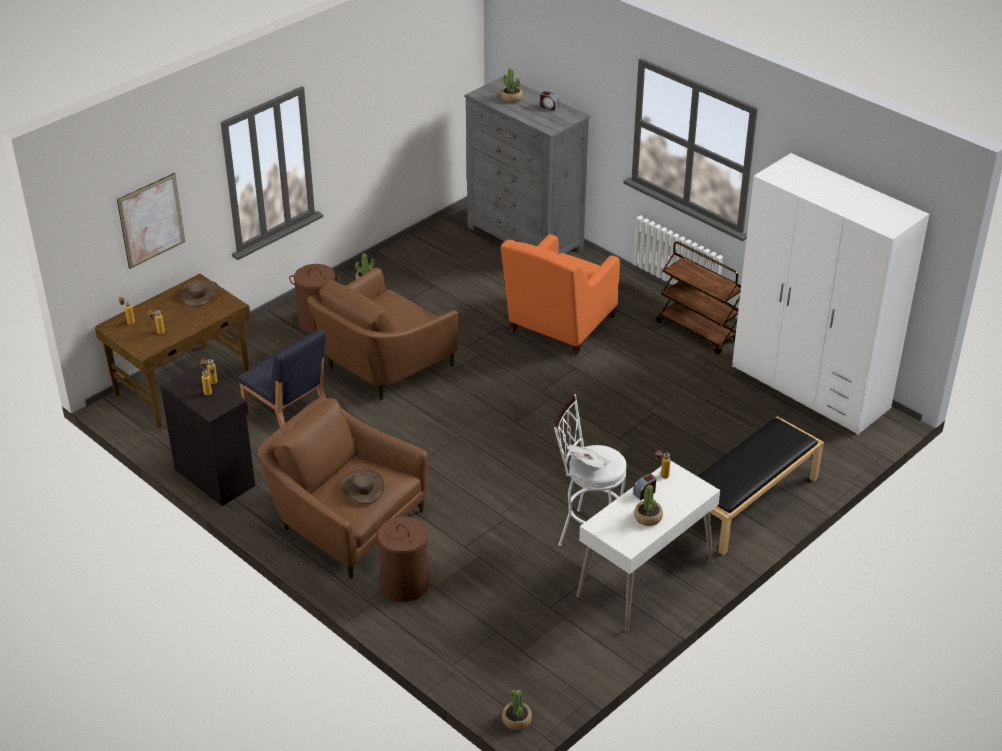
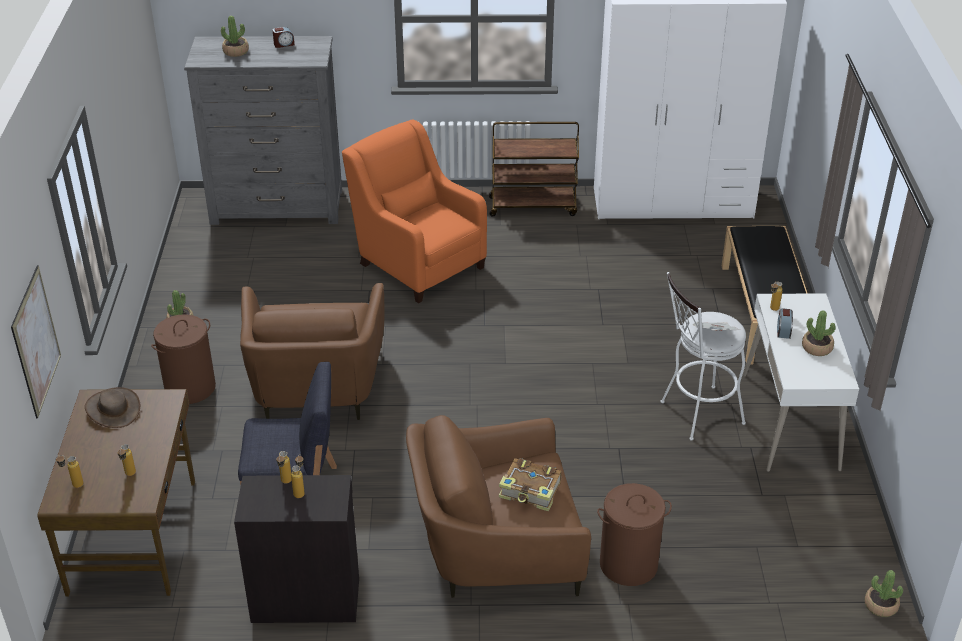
camera: 45 degrees left, 0 degrees up
(362, 487) = (531, 491): brown hat -> book
(559, 325) = (418, 263): orange armchair -> orange armchair turned 150 degrees clockwise

